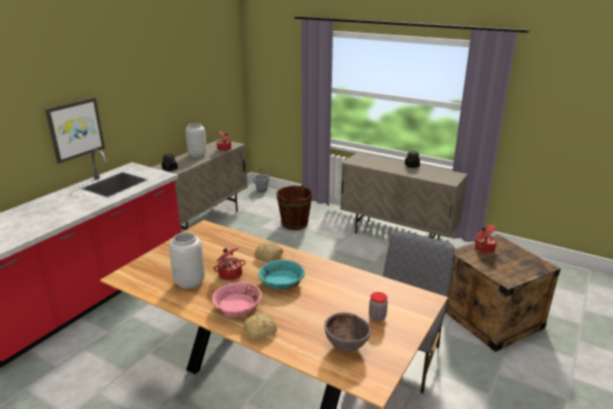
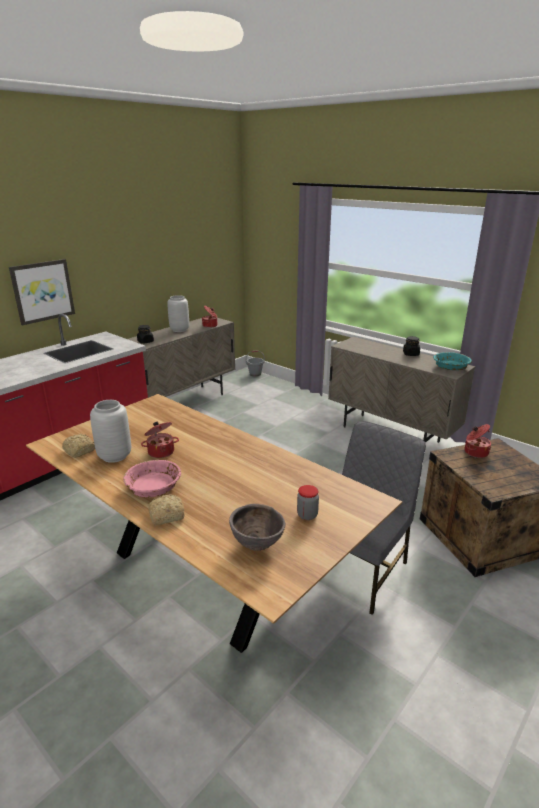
camera: 10 degrees right, 0 degrees up
(269, 256) = (211, 437): bread -> bread (79, 451)
(282, 282) = (213, 465): turquoise bowl -> turquoise bowl (451, 367)
(294, 223) = (279, 411): brown bucket -> none

